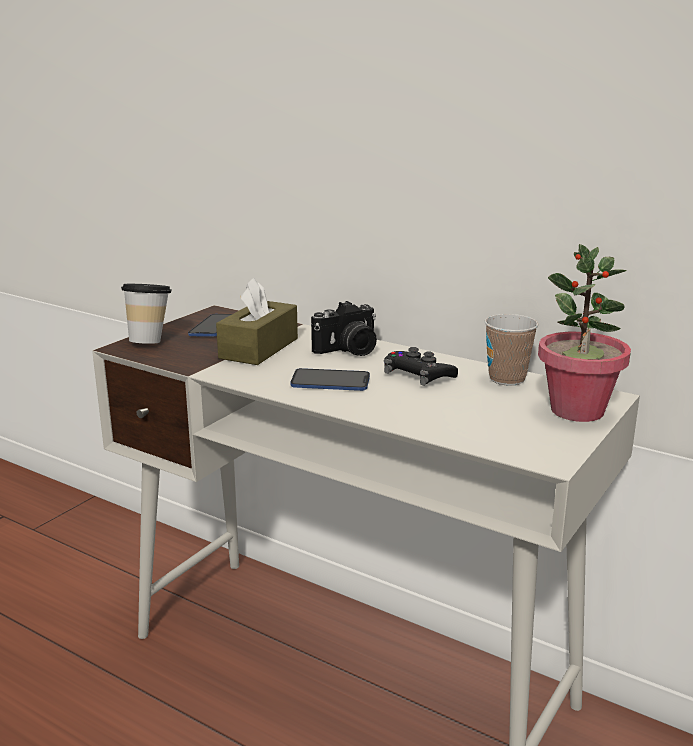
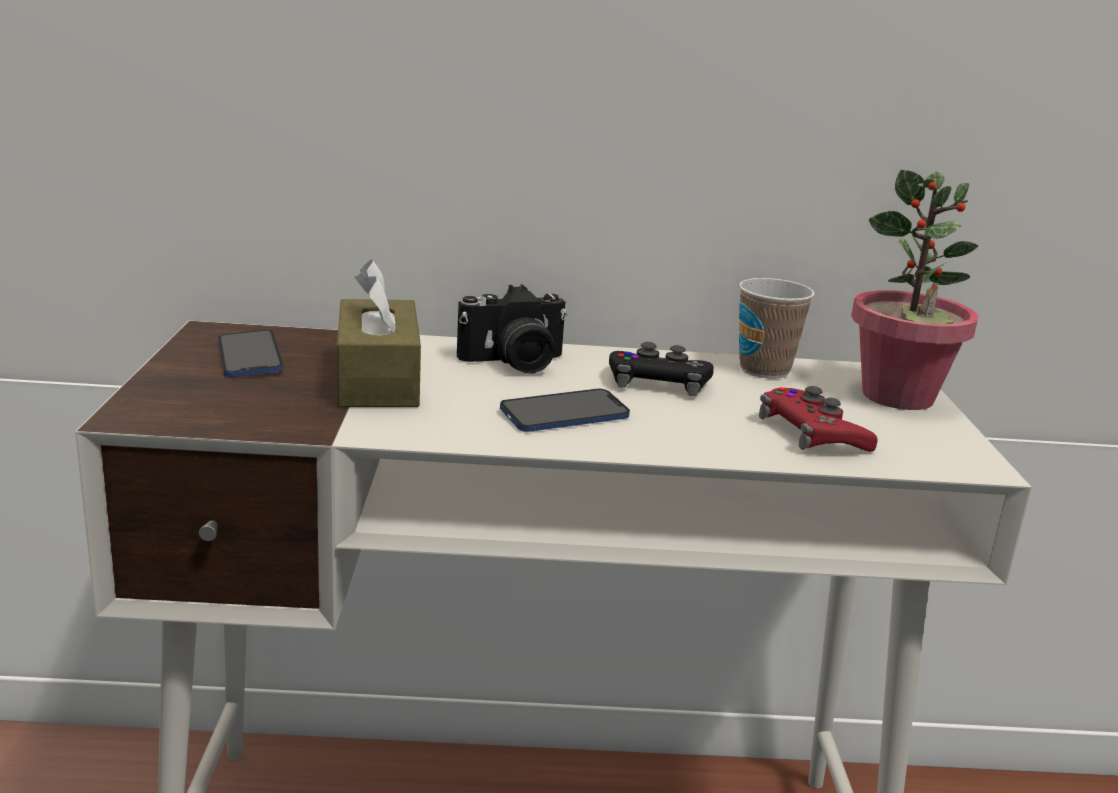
camera: 35 degrees left, 0 degrees up
(150, 341) = (170, 397): cup -> none
(349, 350) = (514, 363): camera -> camera turned 45 degrees clockwise
(467, 420) = (812, 433): none -> red game controller

